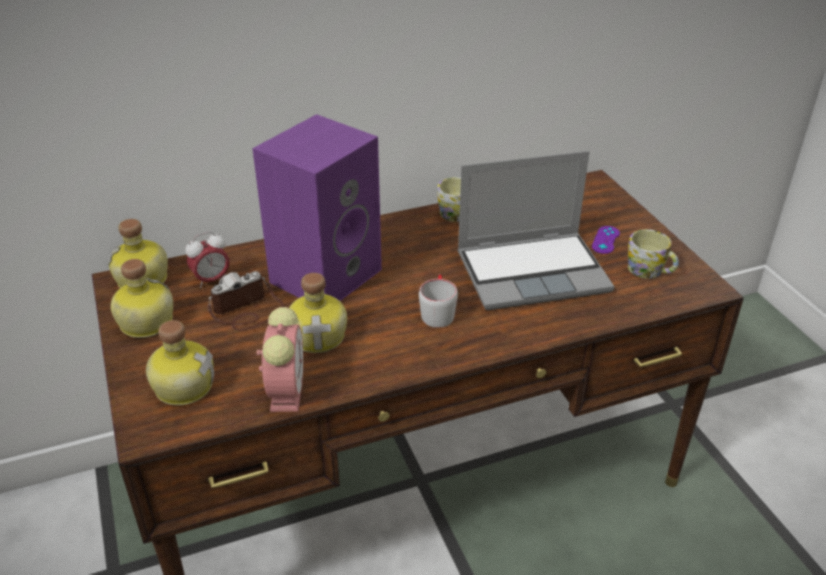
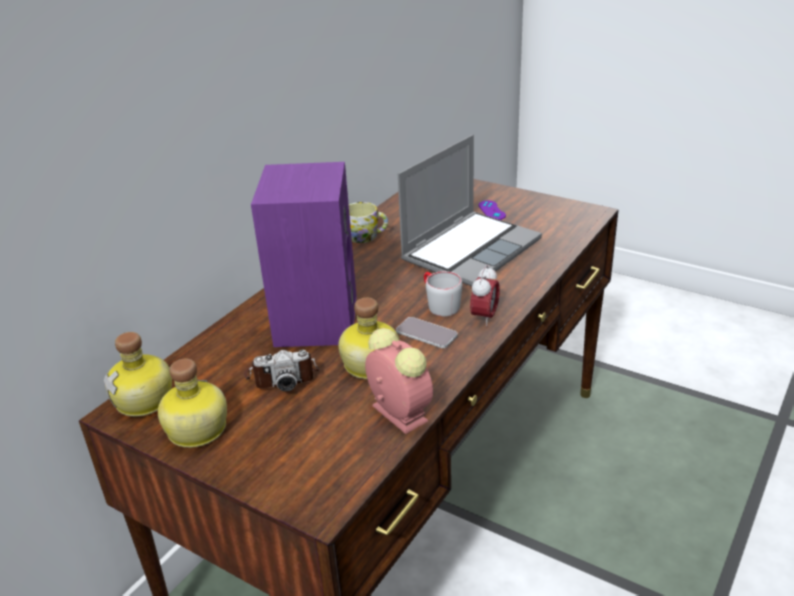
camera: 35 degrees left, 5 degrees down
(183, 385) = (303, 456): bottle -> none
(211, 280) = (215, 369): alarm clock -> alarm clock (484, 317)
(246, 311) = (282, 376): camera -> camera turned 120 degrees counterclockwise
(393, 333) = (426, 333): none -> phone
(650, 271) = (545, 217): mug -> none

